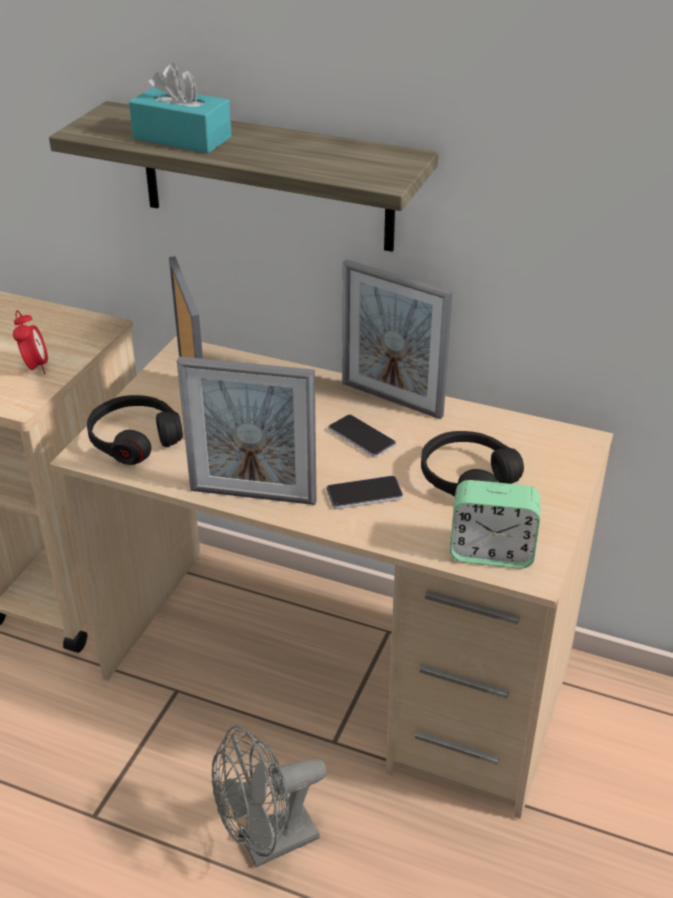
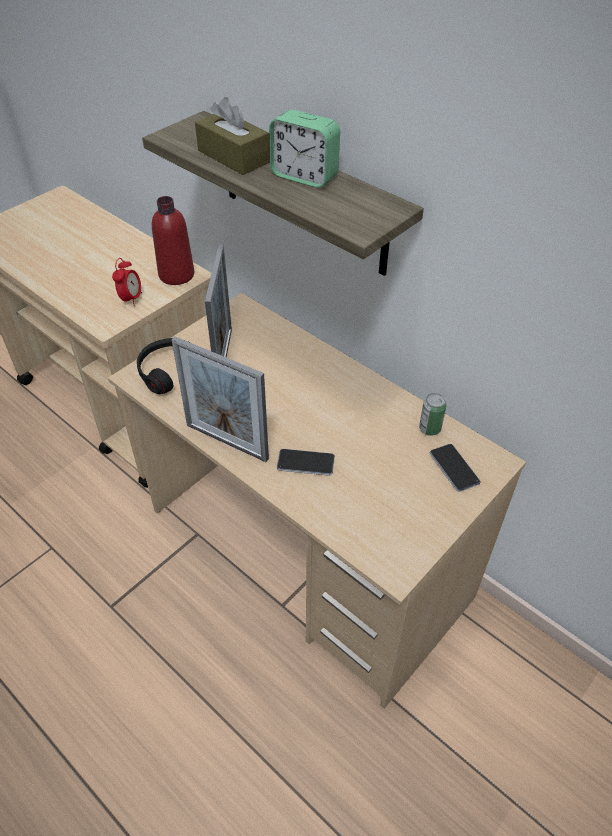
camera: 20 degrees right, 10 degrees up
(82, 330) = (176, 275): none -> red bottle
(182, 138) = (233, 156): turquoise tissue box -> brown tissue box
(268, 844) = (208, 665): grey fan -> none
(361, 437) = (328, 413): phone -> phone (454, 468)
(391, 399) = (367, 385): picture frame -> none
(467, 477) = (389, 470): black headphones -> none
(489, 426) = (429, 428): none -> can
(491, 553) = (373, 543): alarm clock -> alarm clock (304, 176)

